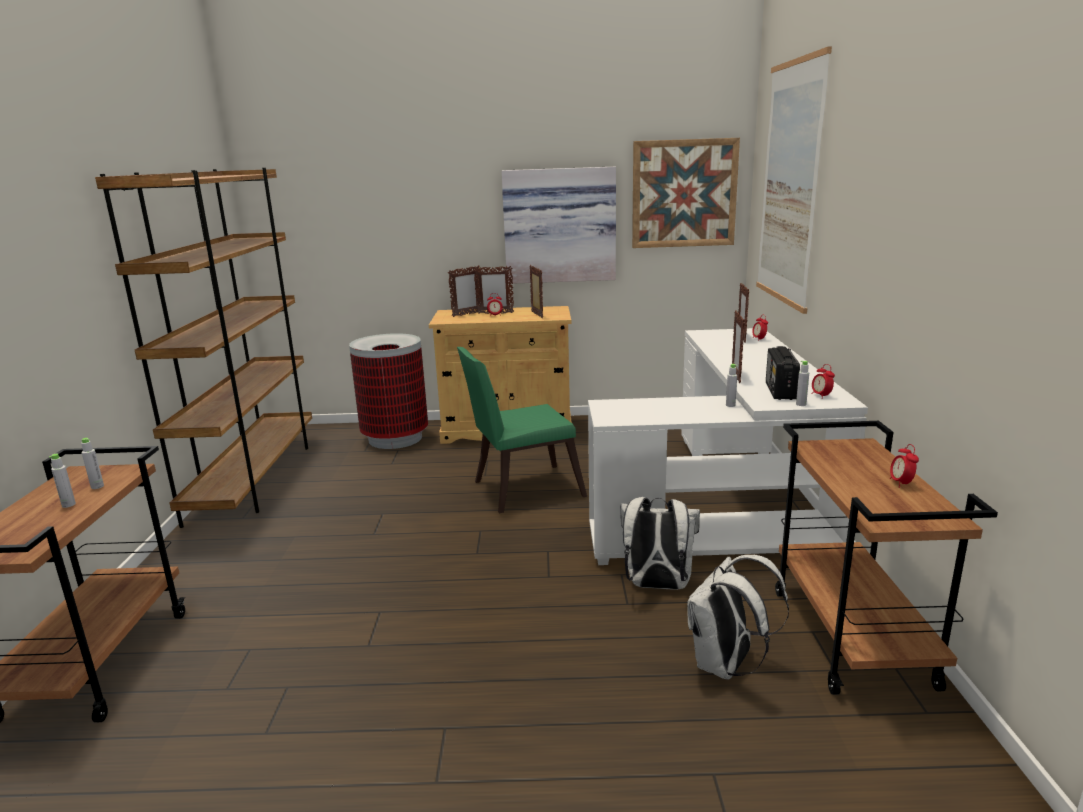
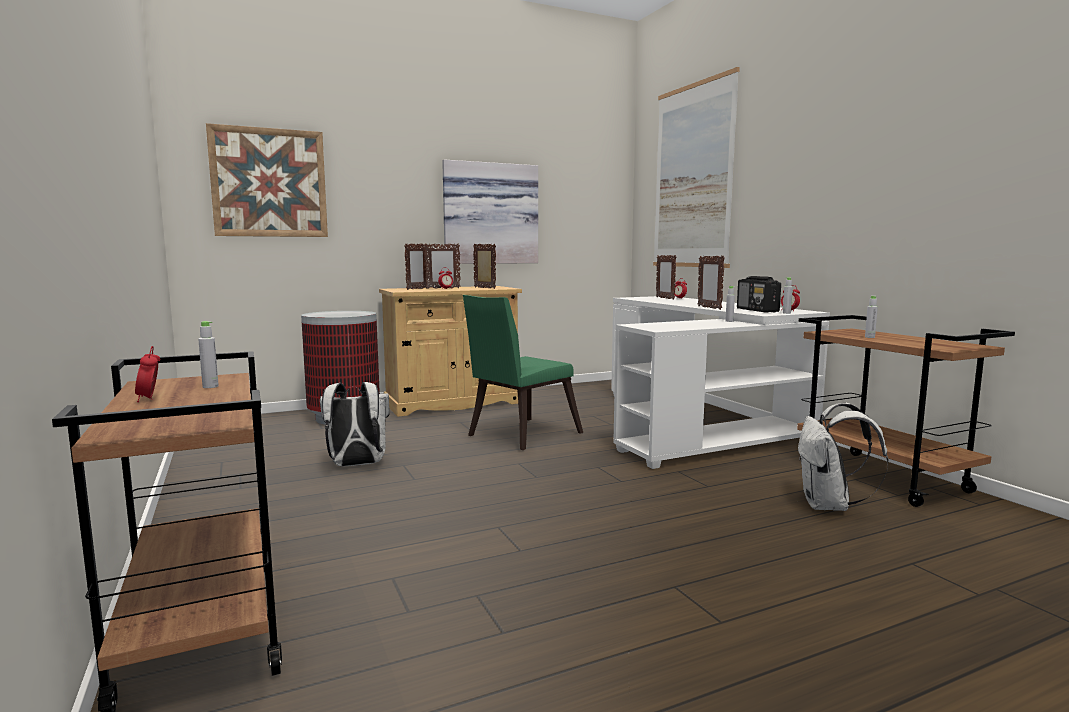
camera: 25 degrees left, 10 degrees down
(68, 505) = (201, 397): grey bottle -> grey bottle (869, 337)
(255, 478) = (214, 459): brown bookcase -> none
(656, 585) = (714, 473): white backpack -> white backpack (356, 465)
(684, 194) = (587, 193): picture -> picture (269, 183)
(901, 483) = (916, 338): alarm clock -> alarm clock (149, 399)

